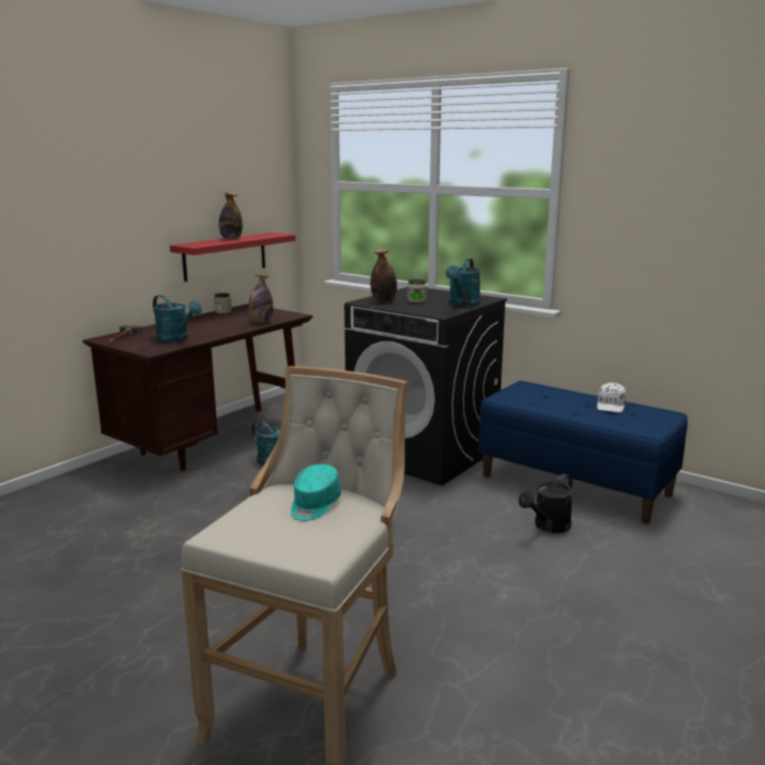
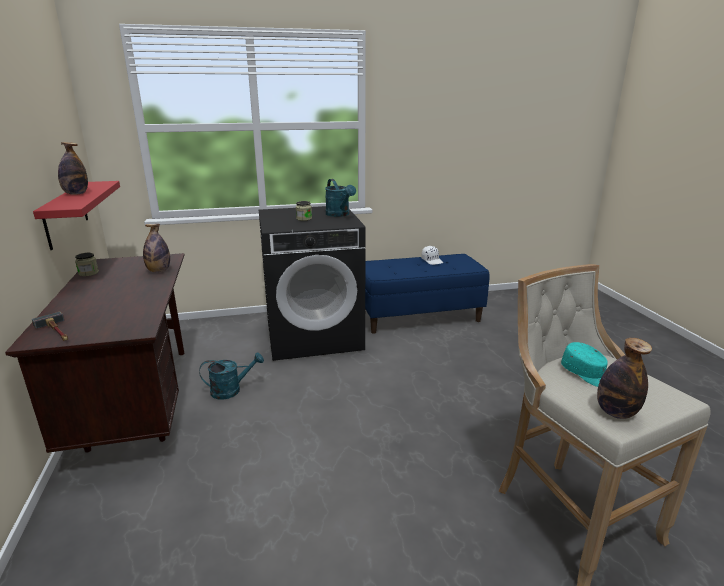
camera: 50 degrees left, 5 degrees up
(177, 339) = (129, 311): turquoise watering can -> none
(384, 300) = (284, 224): bottle -> bottle (615, 412)
(548, 527) = (453, 345): black watering can -> none

